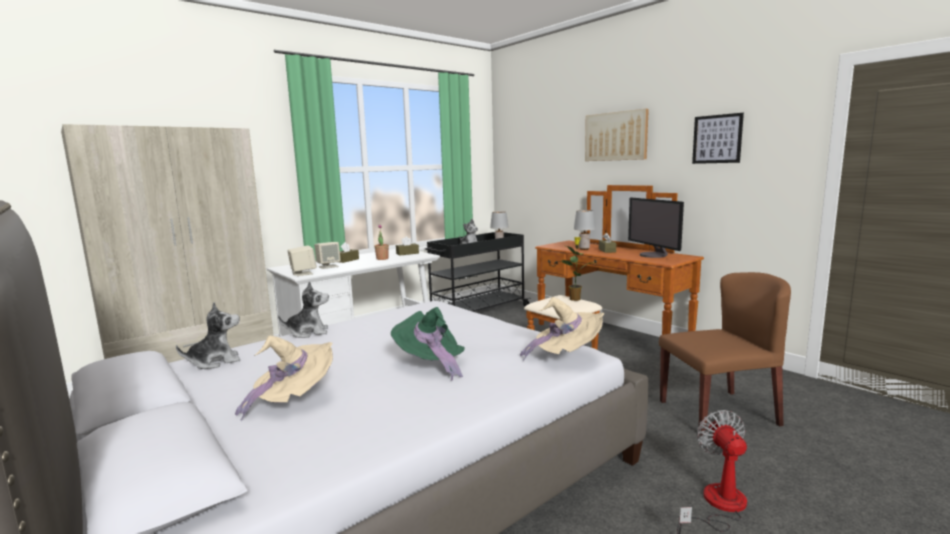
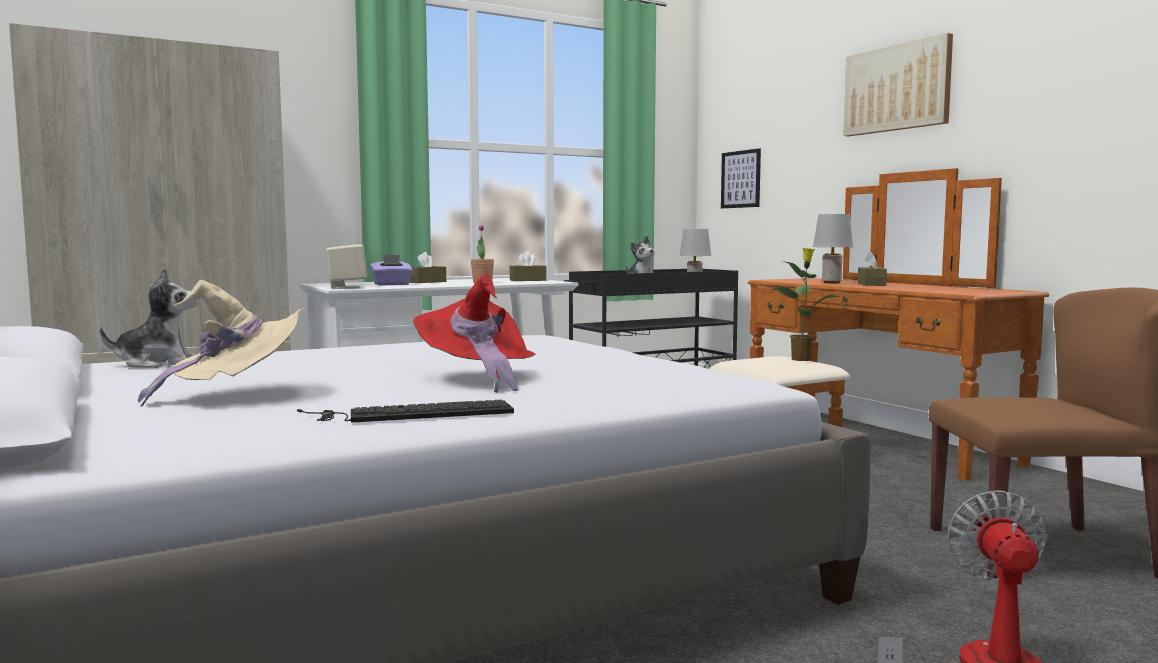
camera: 10 degrees right, 5 degrees down
(308, 332) = (318, 349): plush toy -> none
(328, 266) = (391, 284): beige speaker -> purple tissue box
(416, 412) = (410, 413): none -> keyboard
(430, 364) = (477, 378): green hat -> red hat
(566, 355) = (712, 380): beige hat -> none
(653, 255) = (953, 289): monitor -> none
(717, 139) = (1074, 74): picture -> picture (741, 179)

